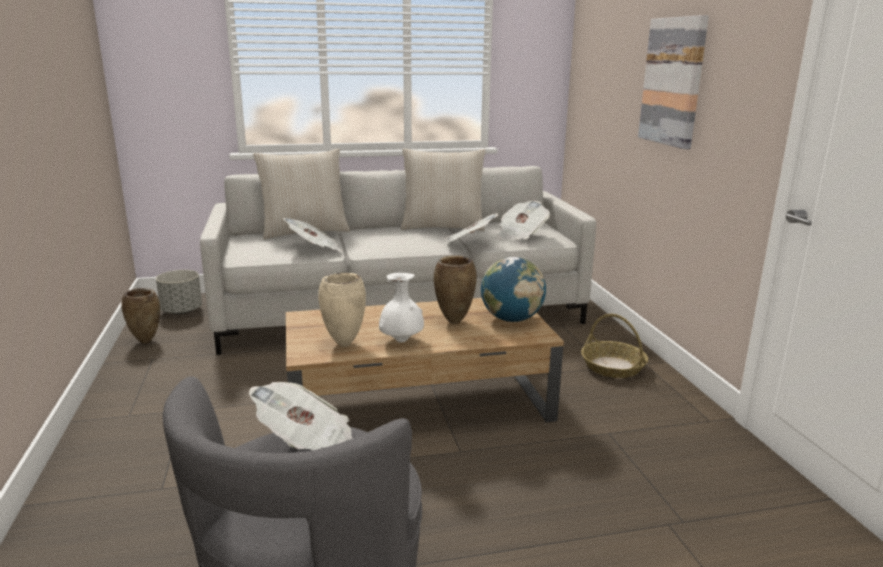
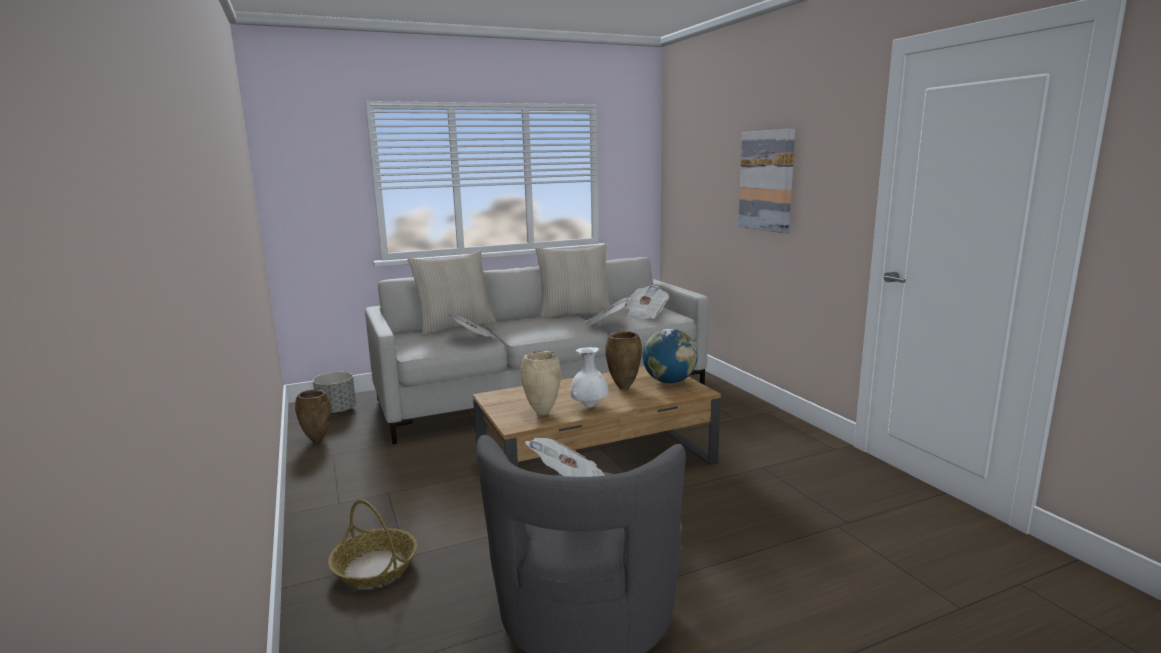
camera: 10 degrees left, 5 degrees down
(613, 367) = (742, 417): basket -> basket (375, 567)

